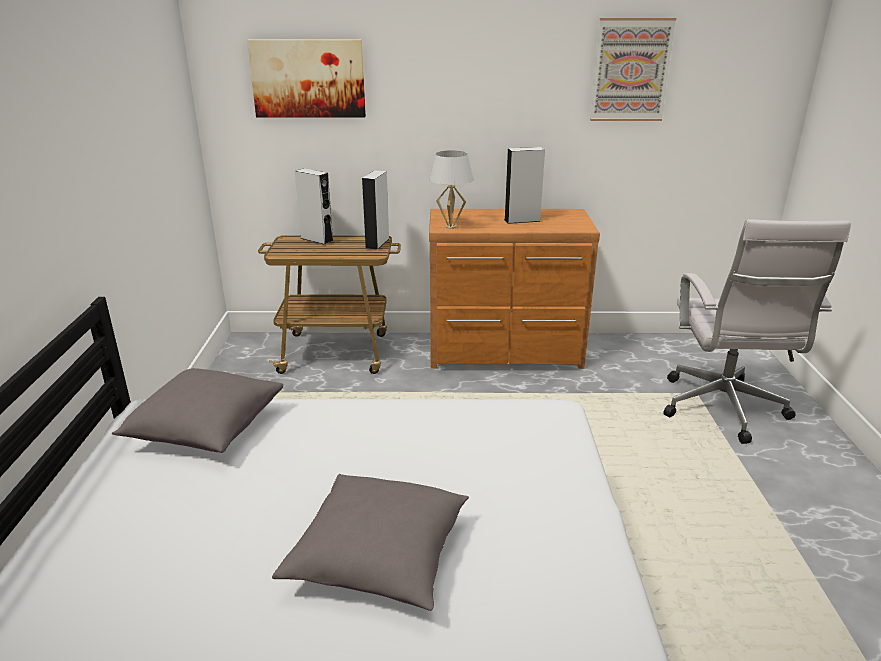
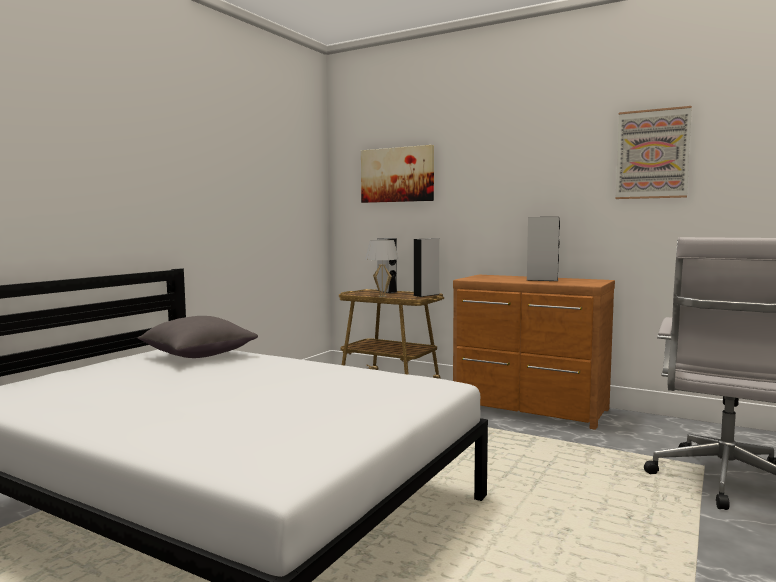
camera: 30 degrees right, 20 degrees down
(380, 560) = (198, 413): grey pillow -> none
(450, 227) = (474, 279): white table lamp -> white table lamp (382, 296)

